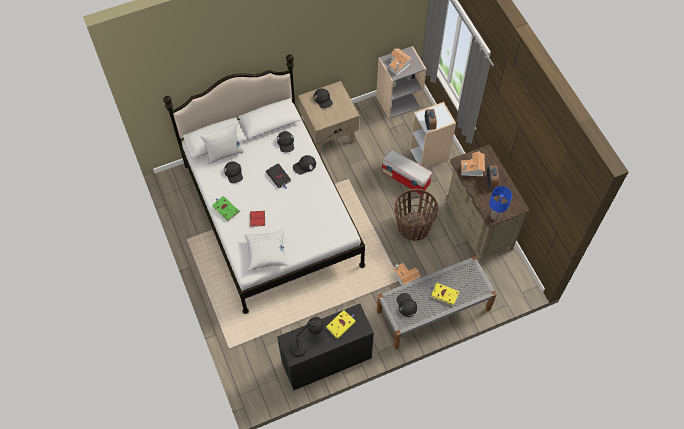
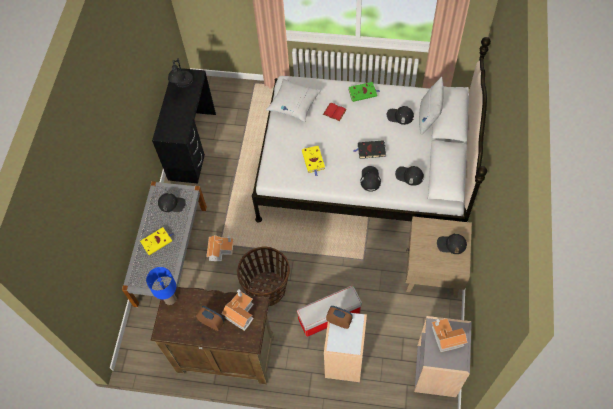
camera: 125 degrees right, 0 degrees up
(341, 324) = (178, 120): yellow book -> yellow book (313, 161)

